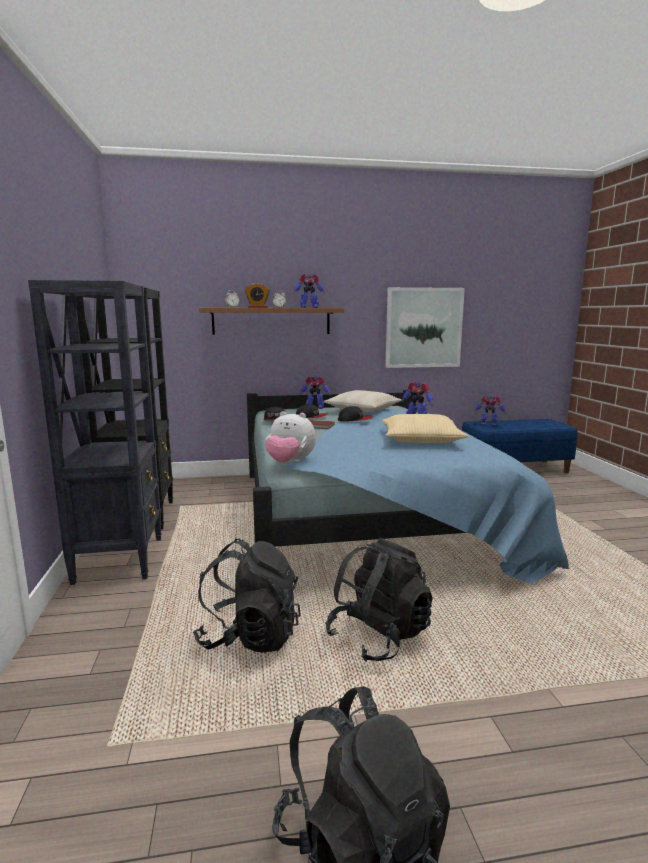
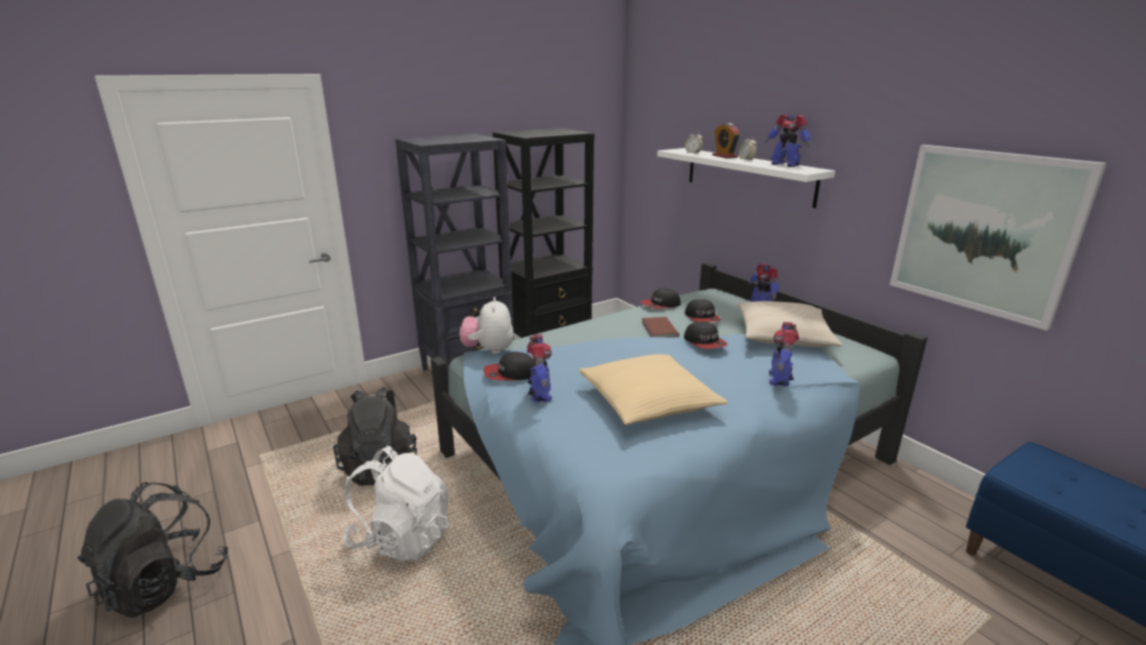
camera: 65 degrees right, 10 degrees up
(271, 321) = (748, 176): brown shelf -> white shelf
(347, 460) = (510, 374): none -> cap
(379, 636) = (401, 538): black backpack -> white backpack
(489, 424) = (1060, 474): toy robot -> toy robot (540, 394)

